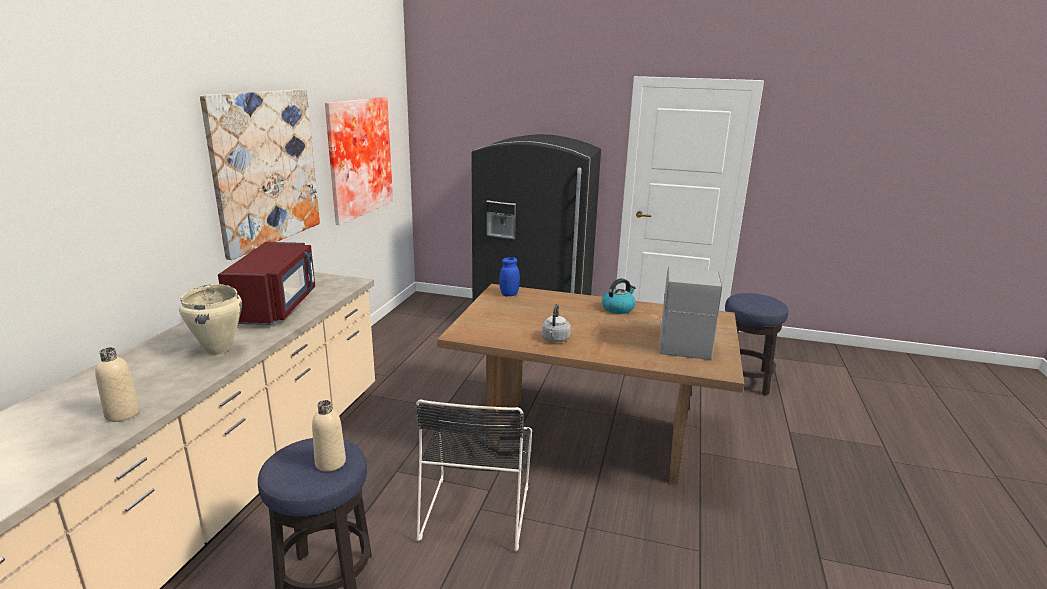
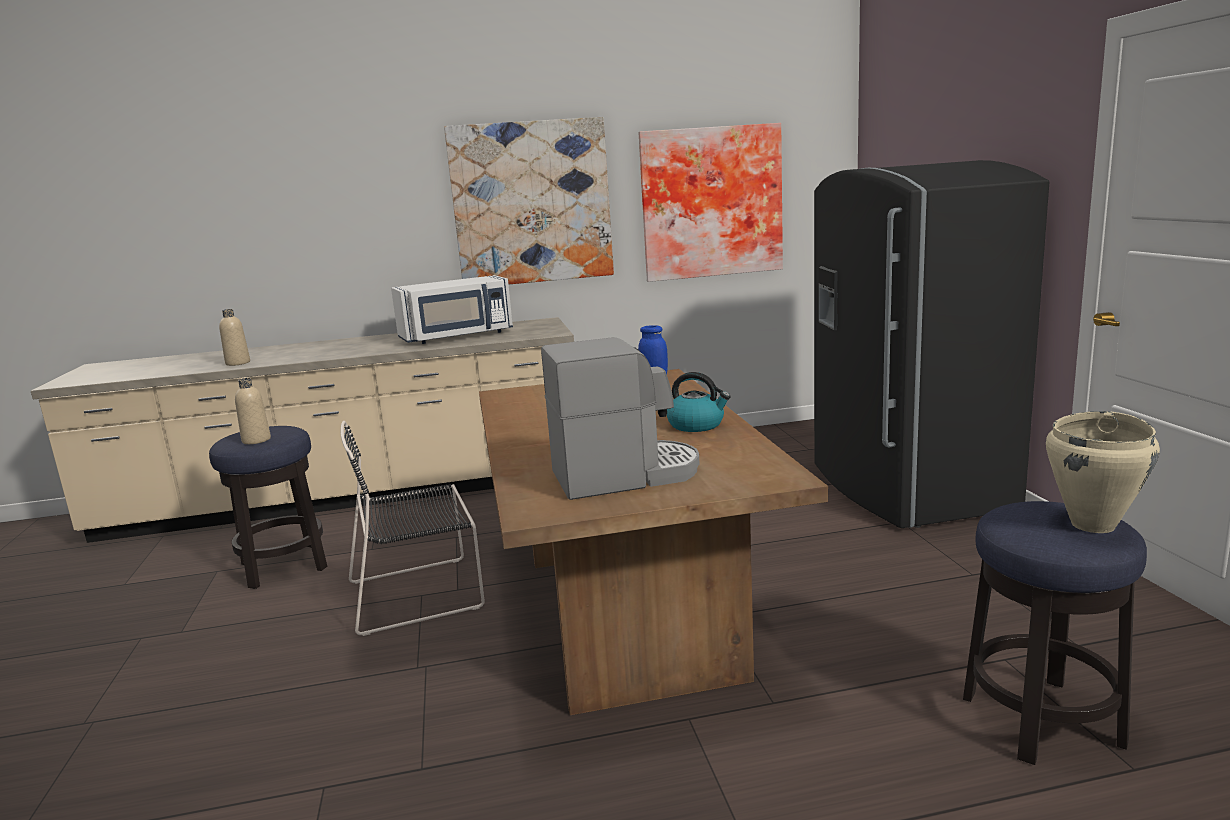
camera: 65 degrees right, 5 degrees down
(219, 350) = (354, 349): beige cooking pot -> beige cooking pot (1094, 525)
(276, 307) = (457, 336): red microwave -> white microwave
(555, 339) = (535, 423): grey kettle -> none

